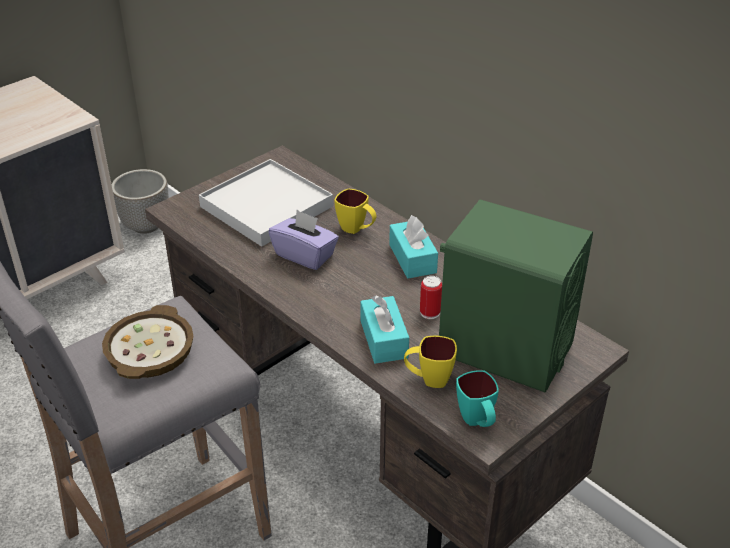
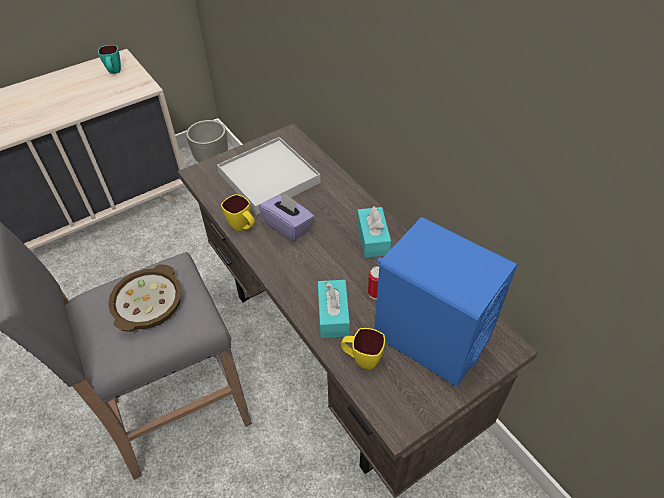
camera: 10 degrees right, 10 degrees up
(356, 230) = (334, 206): yellow mug -> yellow mug (243, 228)
(477, 422) = (393, 409): turquoise mug -> turquoise mug (114, 72)
(504, 349) = (431, 337): green speaker -> blue speaker

